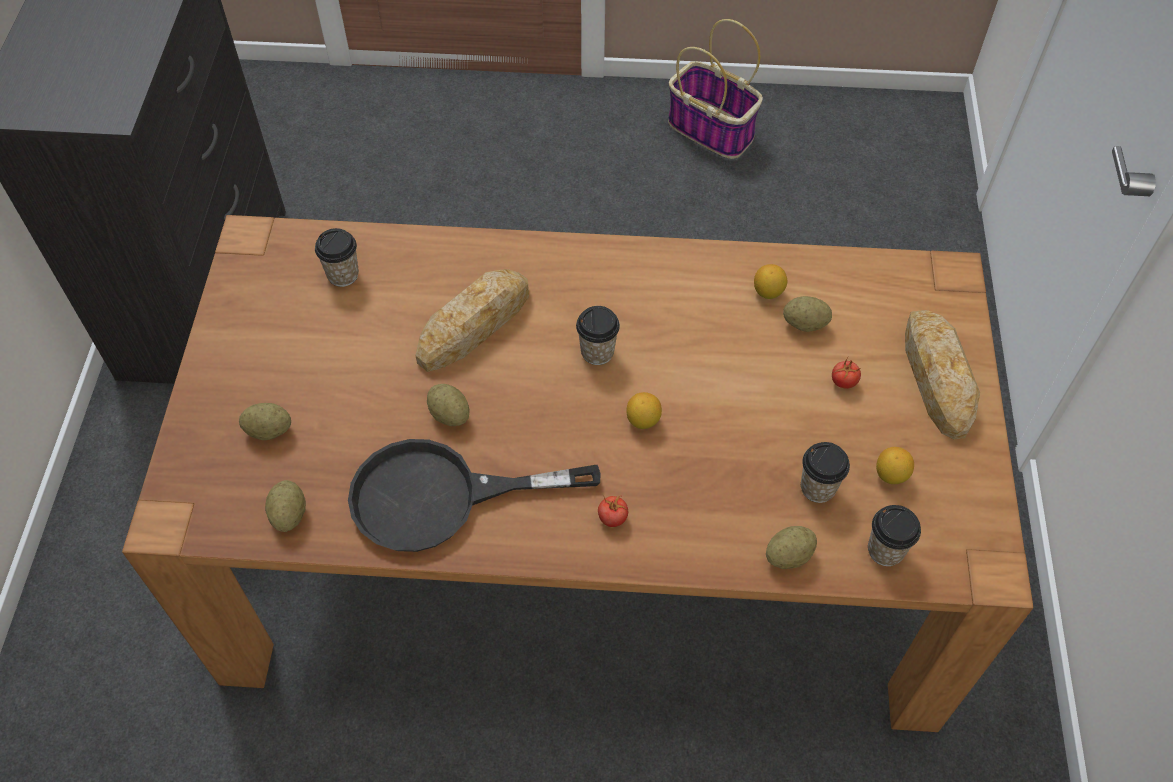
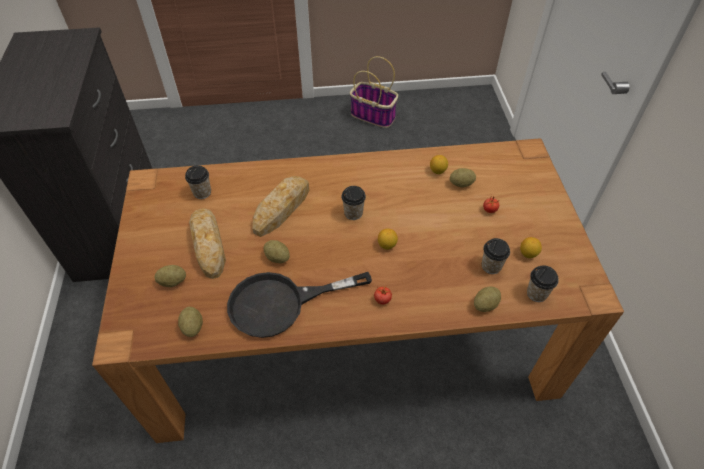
camera: 10 degrees left, 5 degrees down
(937, 377) = (537, 200): bread -> bread (208, 244)

